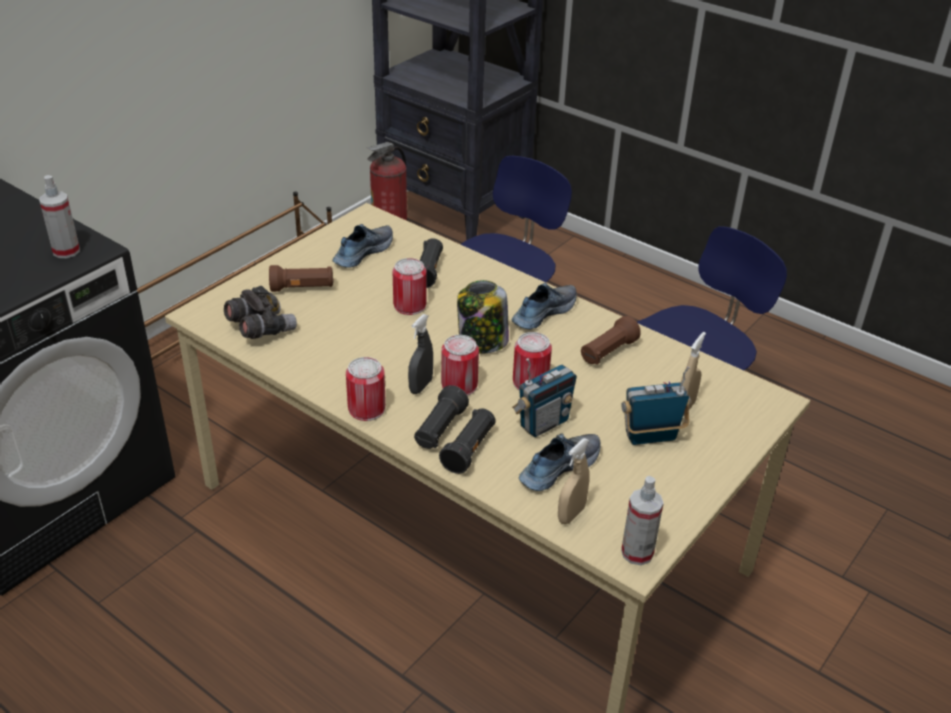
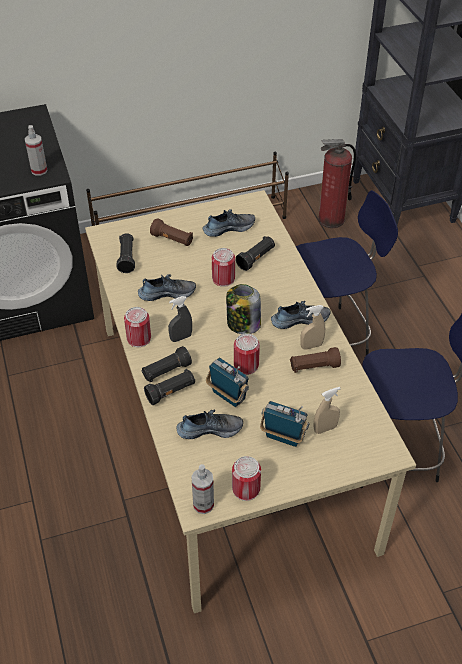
camera: 35 degrees right, 10 degrees up
(260, 329) = (127, 258): grey binoculars -> black flashlight
(353, 346) = (167, 293): none -> shoe
(459, 385) = (203, 347): can -> can (246, 489)
(543, 423) = (228, 396): radio -> radio turned 135 degrees counterclockwise
(571, 514) = (189, 461): beige spray bottle -> beige spray bottle (311, 346)

